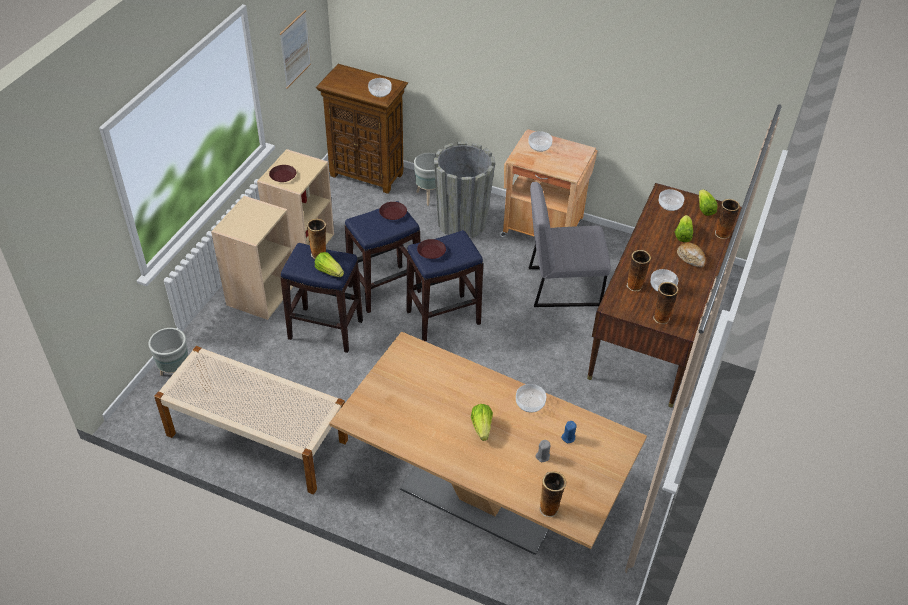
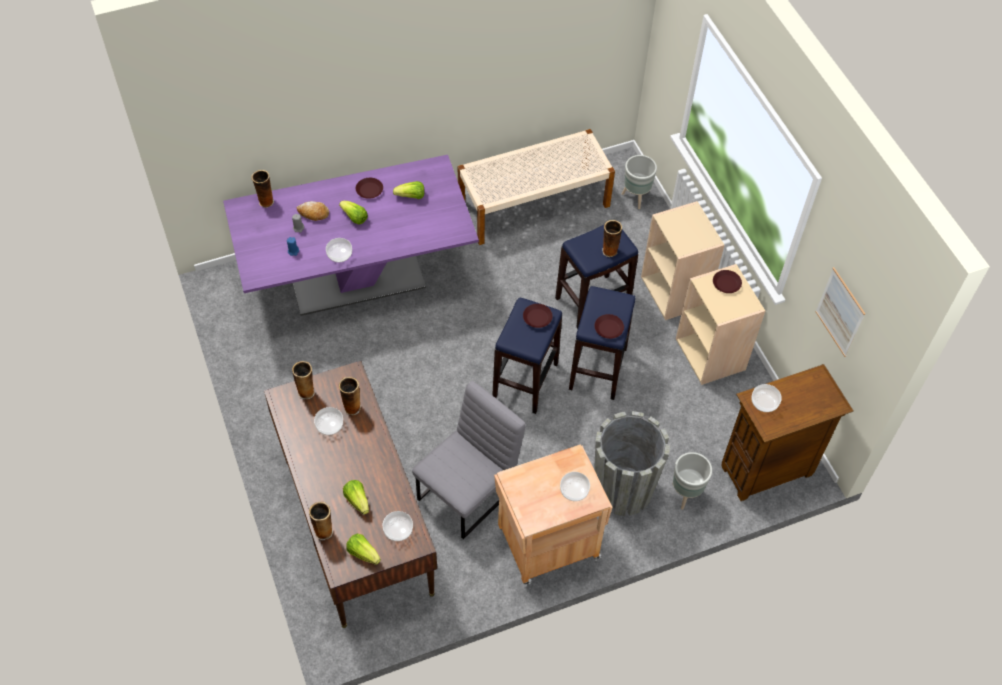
camera: 135 degrees right, 10 degrees up
(329, 271) = (583, 244): lettuce -> lettuce (411, 196)
(440, 443) = (369, 190): none -> brown plate
(482, 494) = (357, 278): beige dining table -> purple dining table
(691, 258) = (329, 477): bread -> bread (313, 214)

